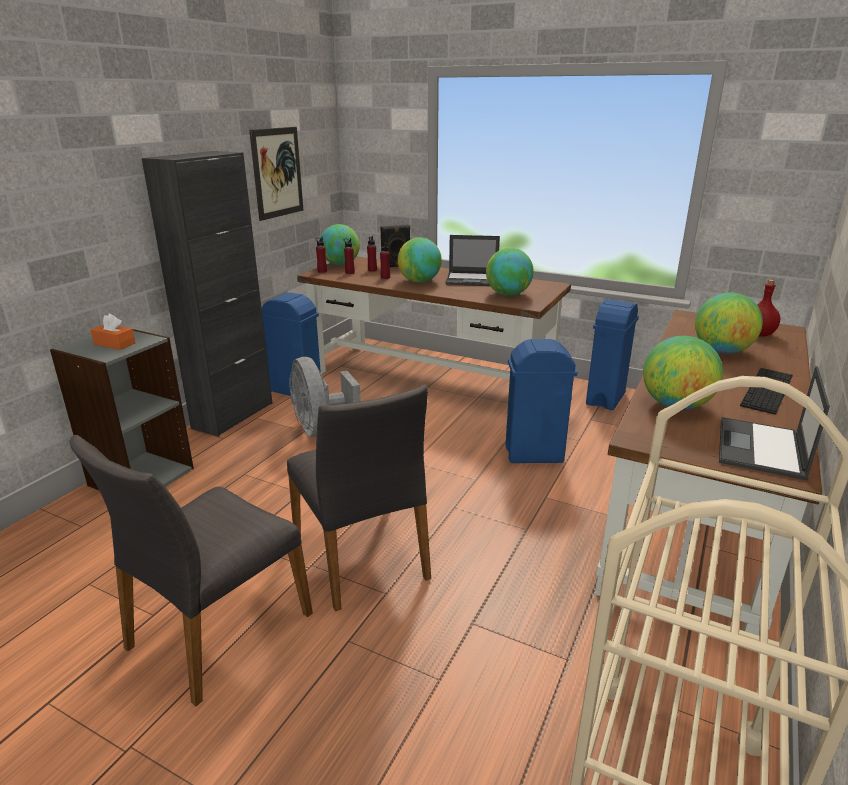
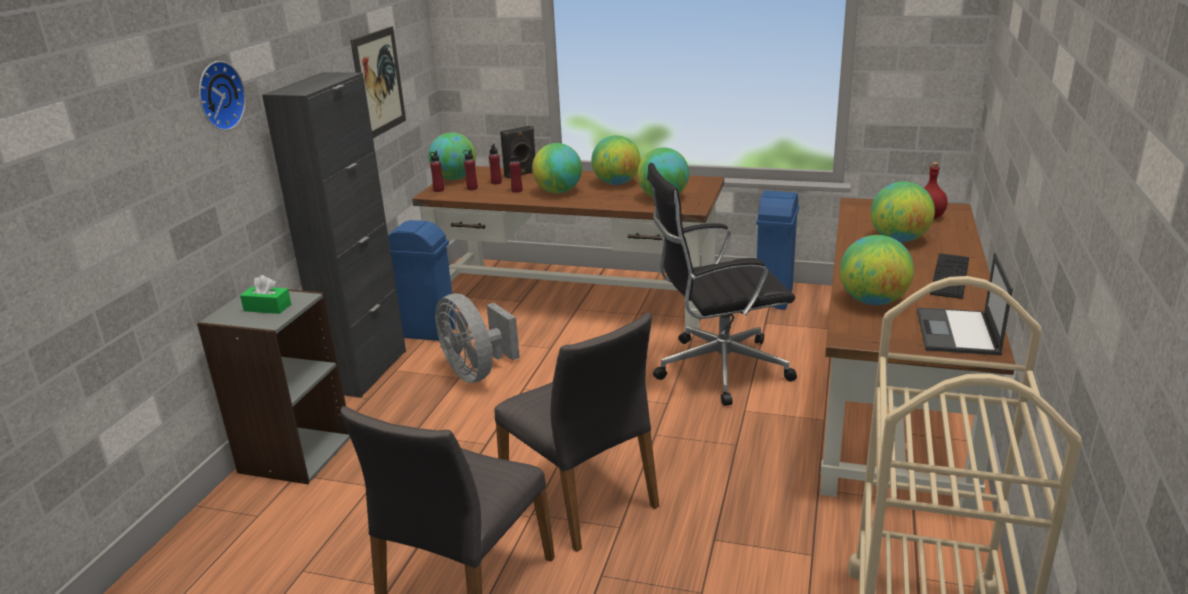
camera: 10 degrees left, 0 degrees up
(92, 151) = (218, 95): none -> wall clock
(114, 344) = (267, 308): orange tissue box -> green tissue box
(473, 280) = (616, 183): laptop -> globe
(533, 455) = (717, 369): blue trash can -> black office chair

